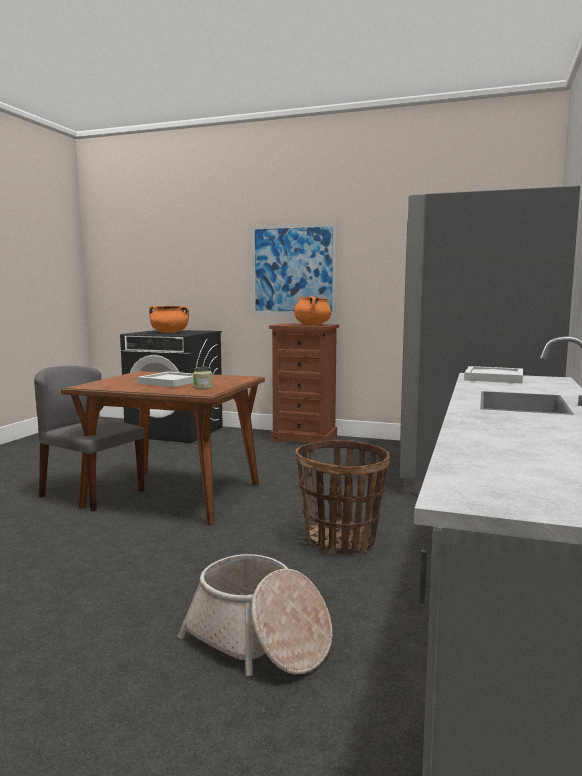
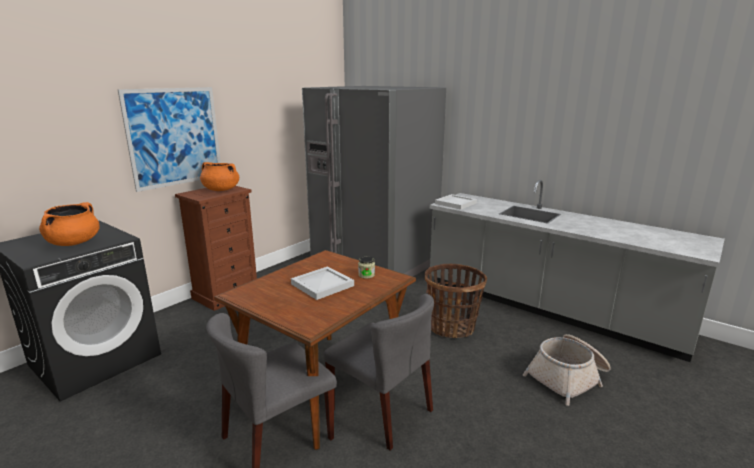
camera: 70 degrees left, 10 degrees up
(138, 523) = (381, 410): none -> grey chair

